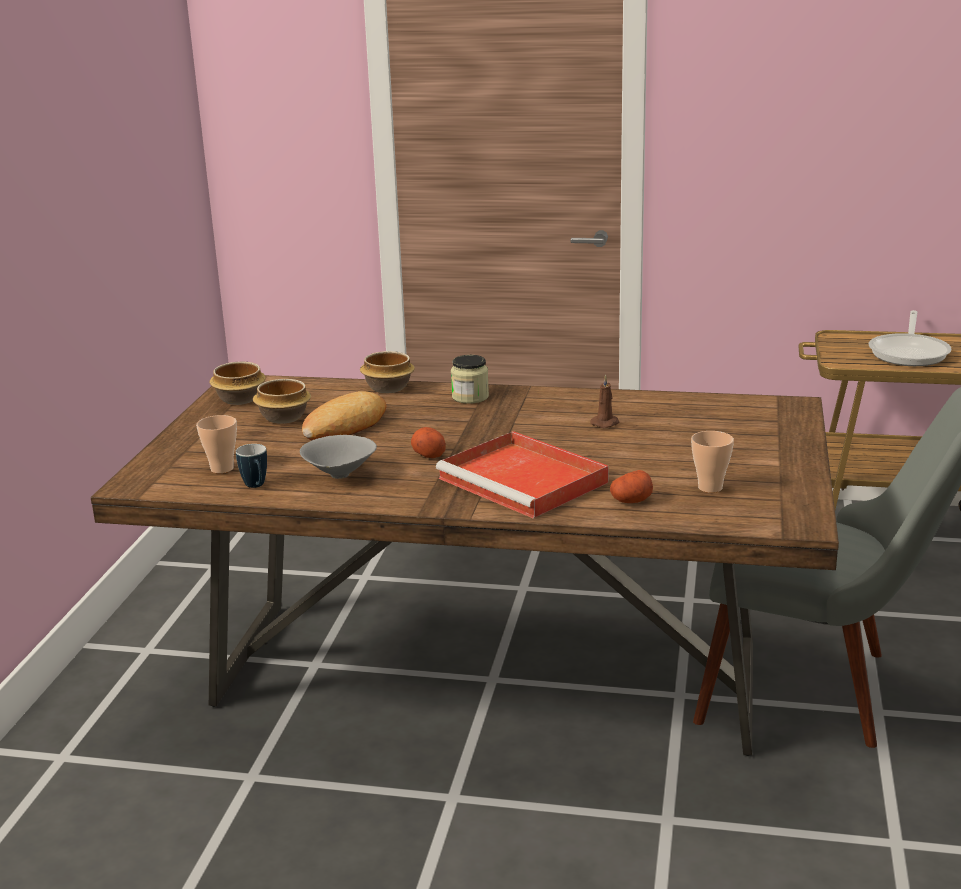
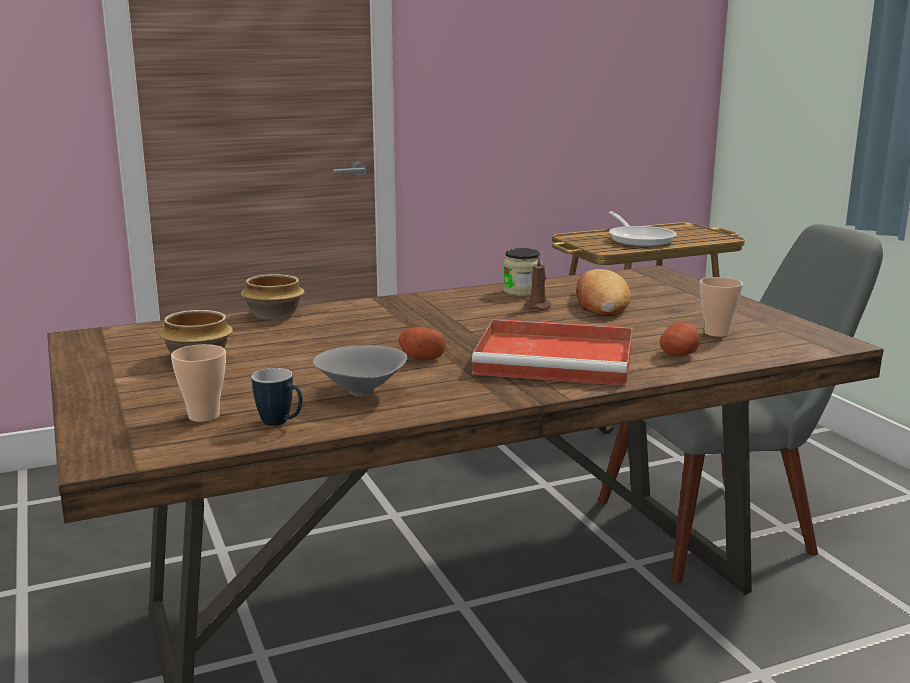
camera: 35 degrees left, 5 degrees down
(240, 399) = (110, 350): bowl -> none
(345, 425) = (285, 351): bread -> bread (600, 303)
(470, 397) = (373, 309): jar -> jar (522, 291)

